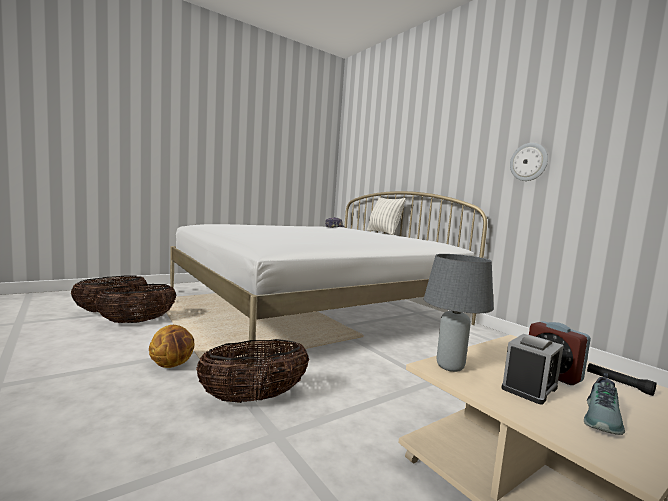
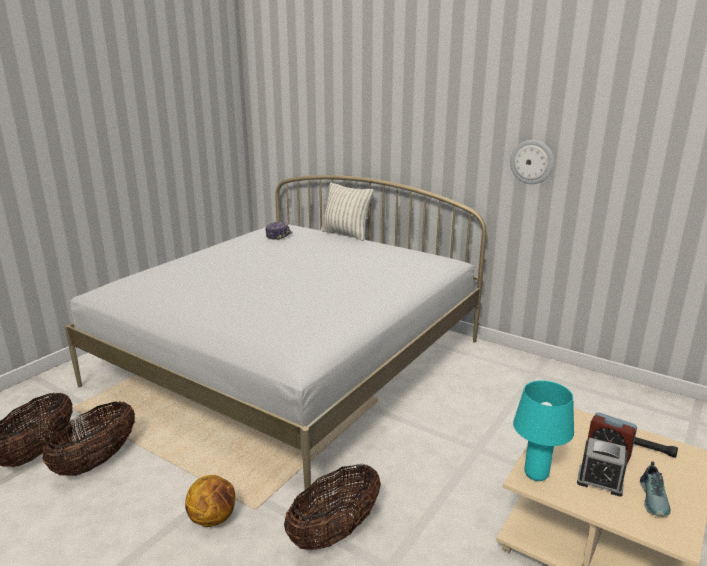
camera: 20 degrees left, 15 degrees up
(449, 367) = (535, 475): grey table lamp -> turquoise table lamp
(529, 388) = (600, 481): alarm clock -> alarm clock turned 90 degrees clockwise

